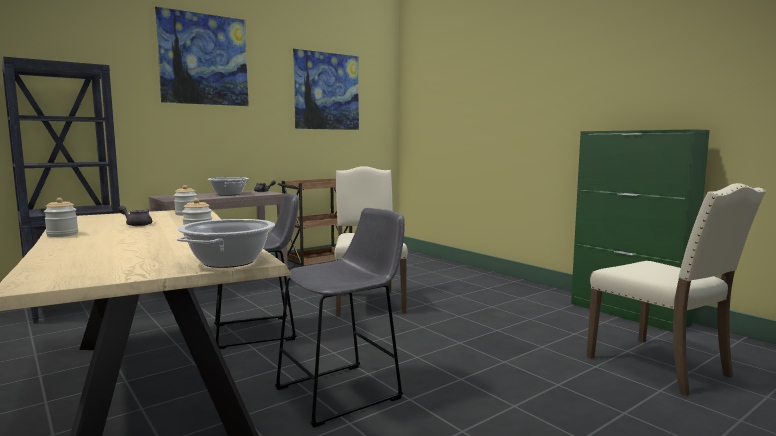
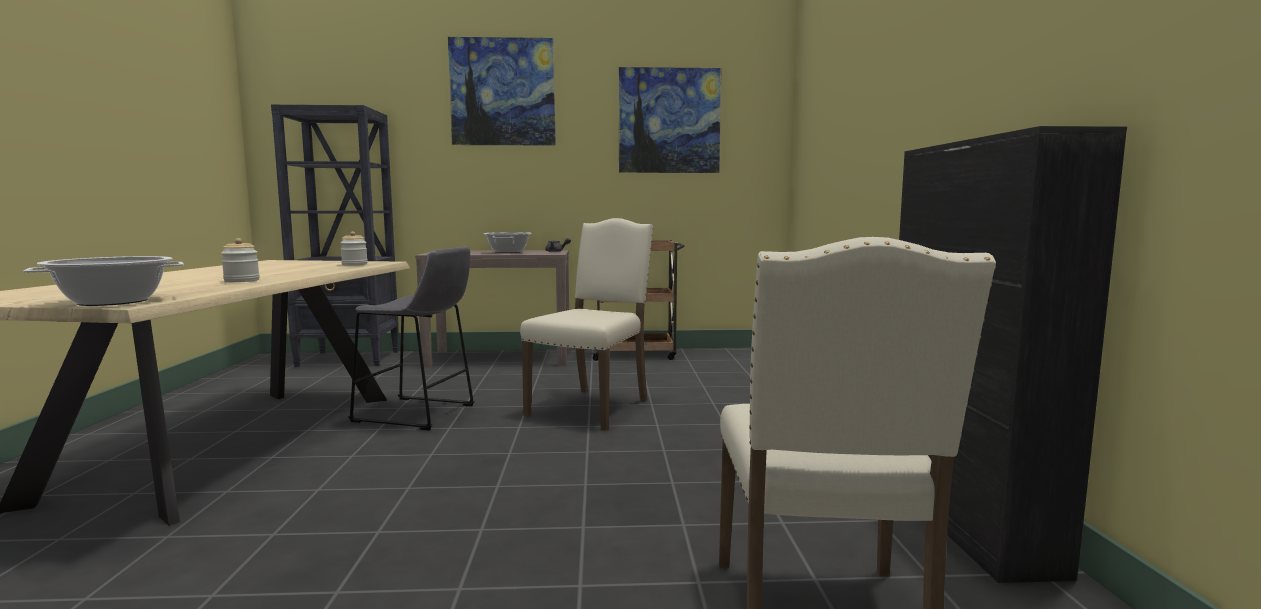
camera: 35 degrees right, 0 degrees up
(62, 234) = (182, 271): jar -> none
(136, 224) = (267, 269): grey teapot -> none
(345, 392) = (344, 499): grey stool -> none
(628, 314) = (965, 520): green cabinet -> black cabinet

